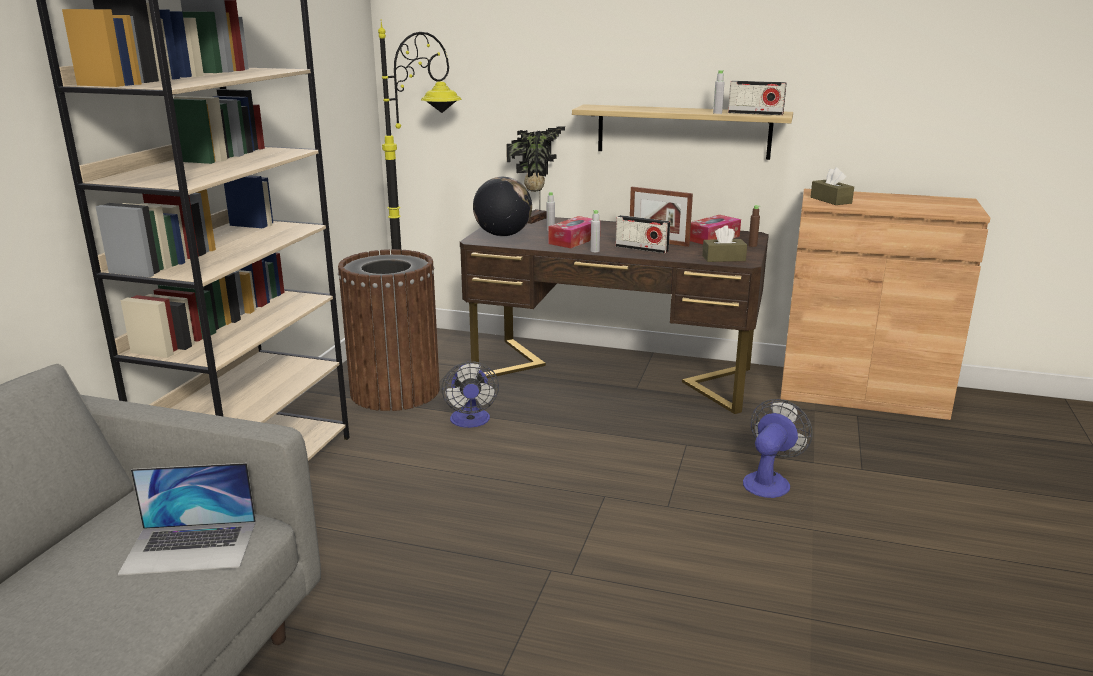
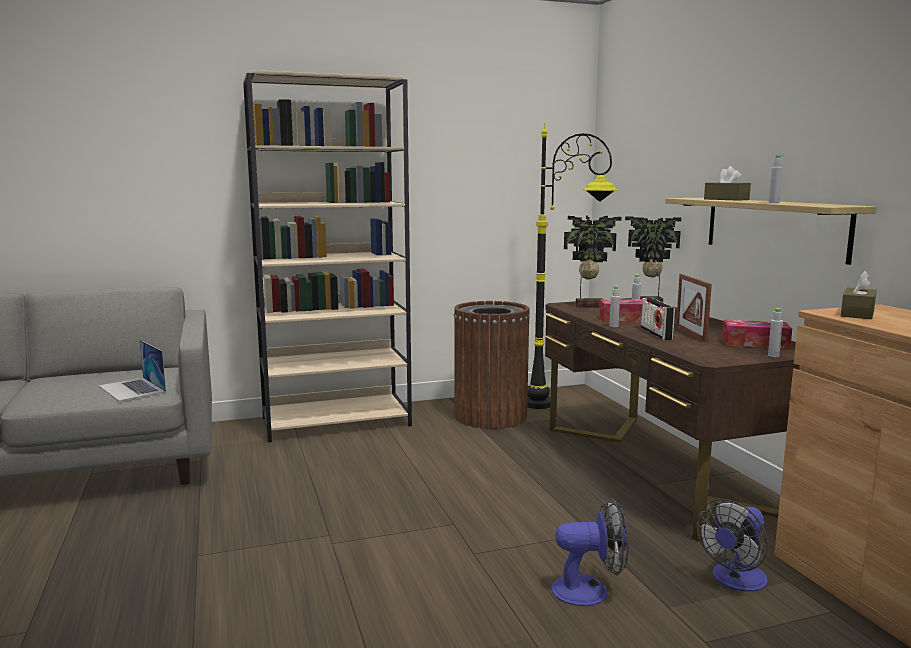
camera: 55 degrees right, 10 degrees down
(470, 421) = (488, 448): fan -> fan (735, 581)
(503, 235) = (589, 306): globe -> potted plant
(723, 258) = (701, 354): brown tissue box -> brown tissue box (726, 199)
(752, 245) = (773, 356): brown bottle -> grey bottle
(755, 113) = (812, 204): radio -> none

